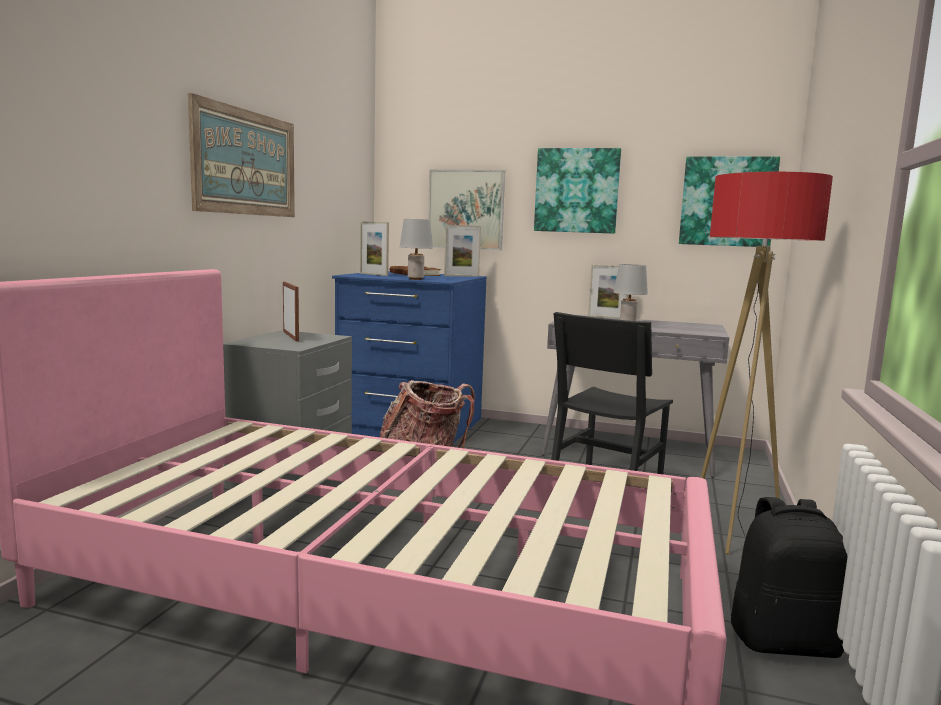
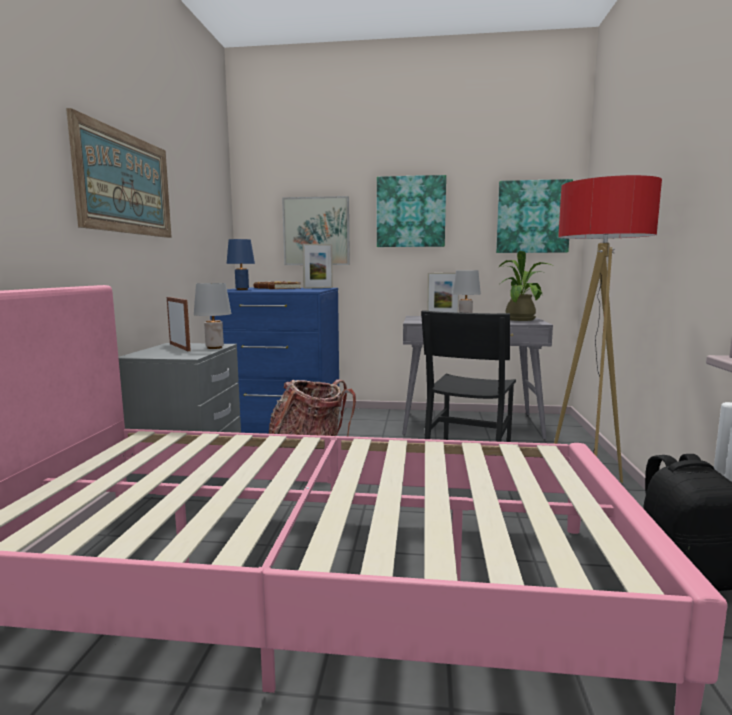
camera: 10 degrees left, 0 degrees up
(373, 274) = (242, 289): picture frame -> blue table lamp
(416, 279) = (284, 291): grey table lamp -> grey table lamp (215, 347)
(700, 327) = (522, 319): none -> potted plant

